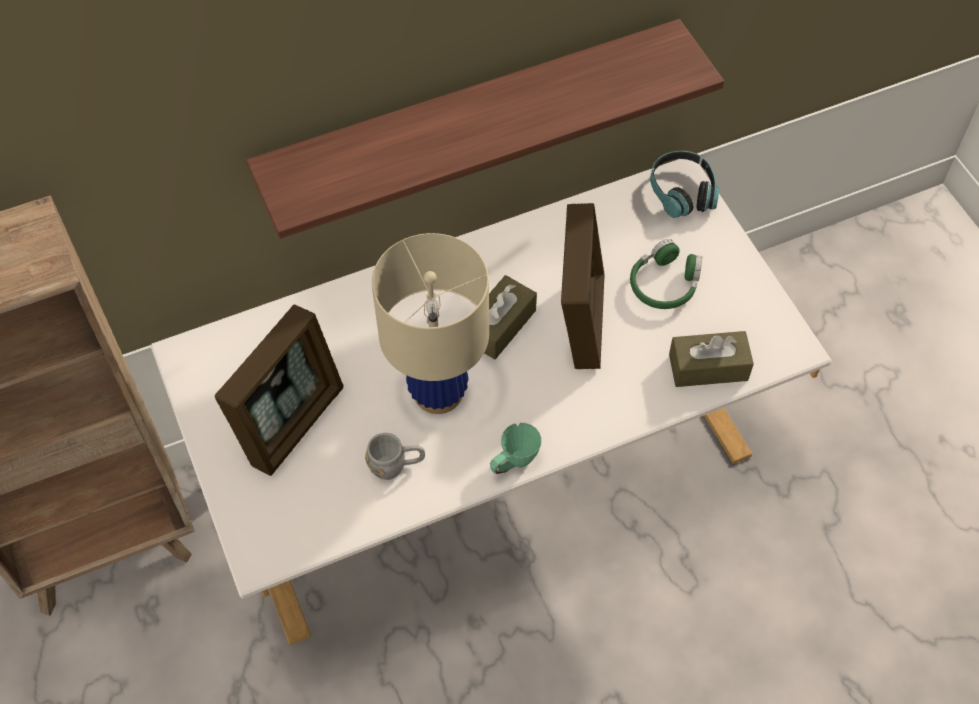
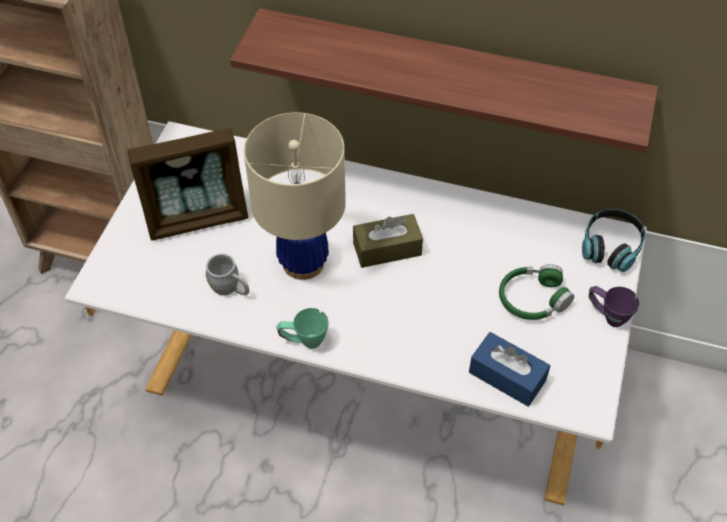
camera: 40 degrees right, 5 degrees down
(580, 320) = (446, 282): picture frame -> none
(708, 367) = (507, 376): brown tissue box -> blue tissue box
(735, 257) = (607, 316): none -> purple mug

